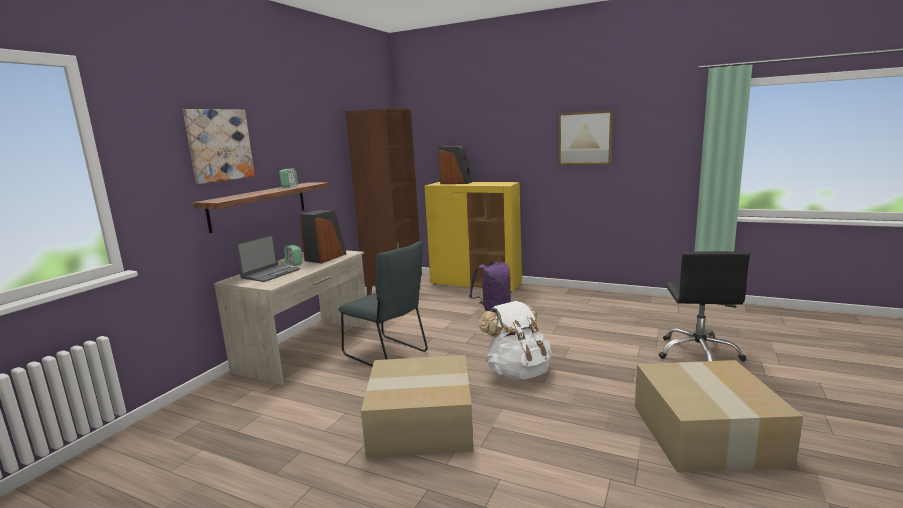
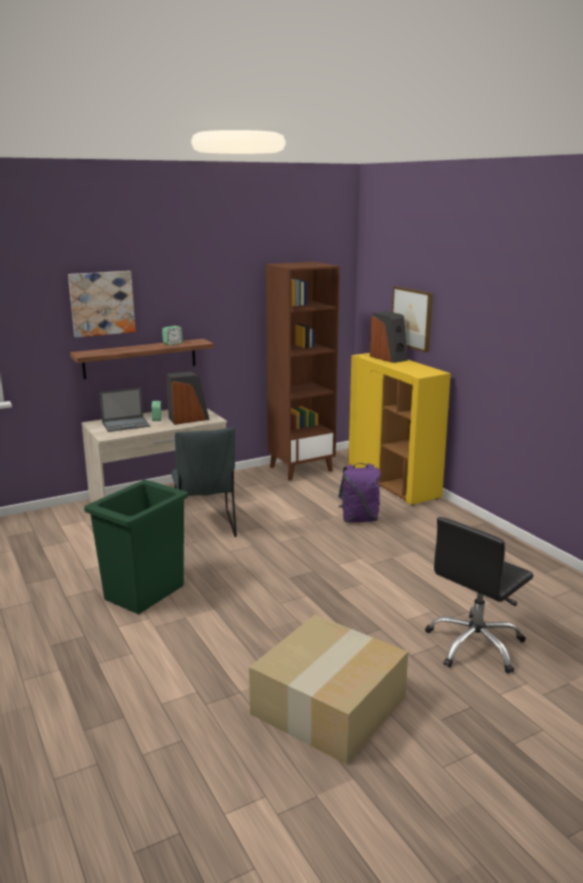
camera: 35 degrees right, 5 degrees up
(419, 424) = (143, 592): cardboard box -> green trash can
(517, 372) = (276, 585): white backpack -> none
(585, 138) = (519, 335): picture -> picture (412, 318)

